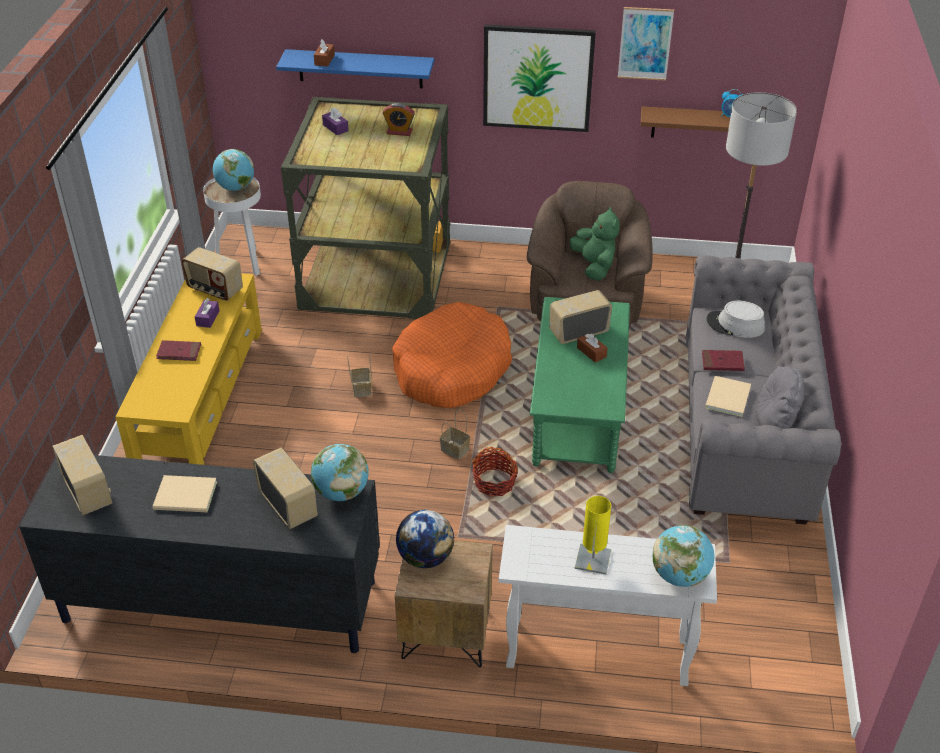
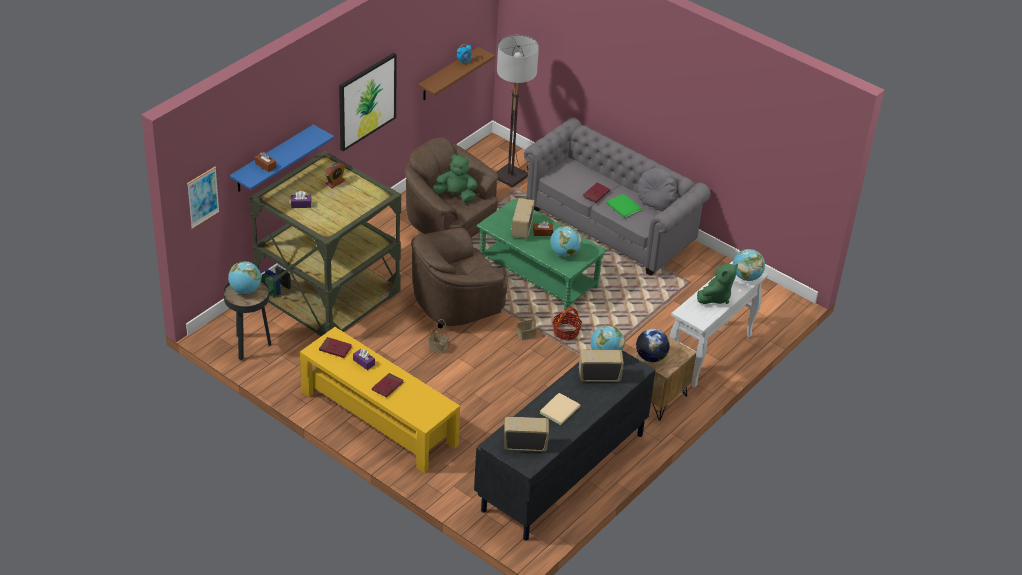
camera: 60 degrees left, 0 degrees up
(214, 290) = (335, 349): radio -> red book
(243, 264) = (250, 346): white side table -> black side table
(452, 370) = (456, 304): orange dog bed -> brown armchair
(572, 387) = (564, 253): none -> globe
(593, 559) = (715, 297): yellow table lamp -> green plush toy
(645, 43) = (417, 45): picture -> picture (203, 197)
(726, 398) = (623, 207): beige book -> green book
(735, 325) = (571, 173): grey hat -> none

